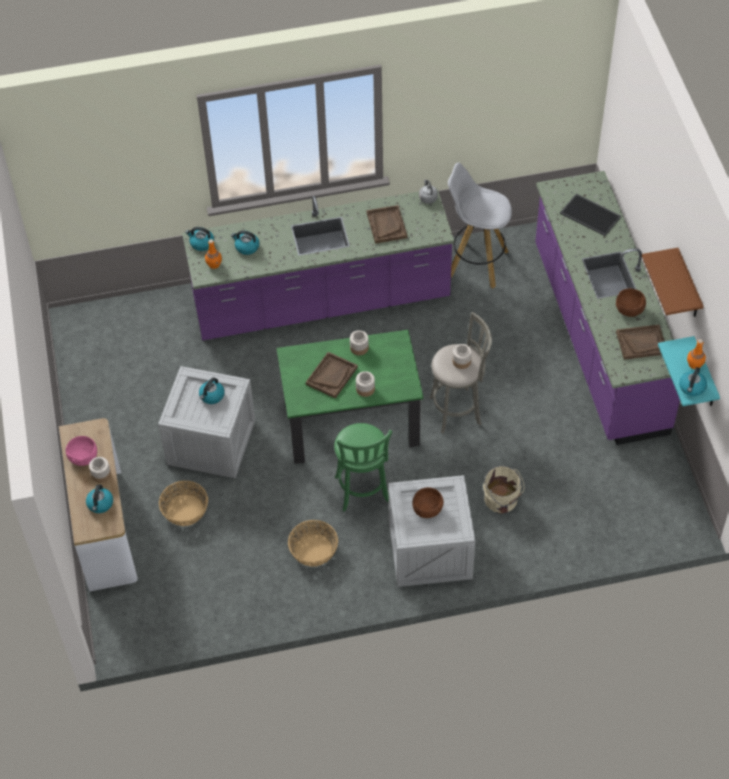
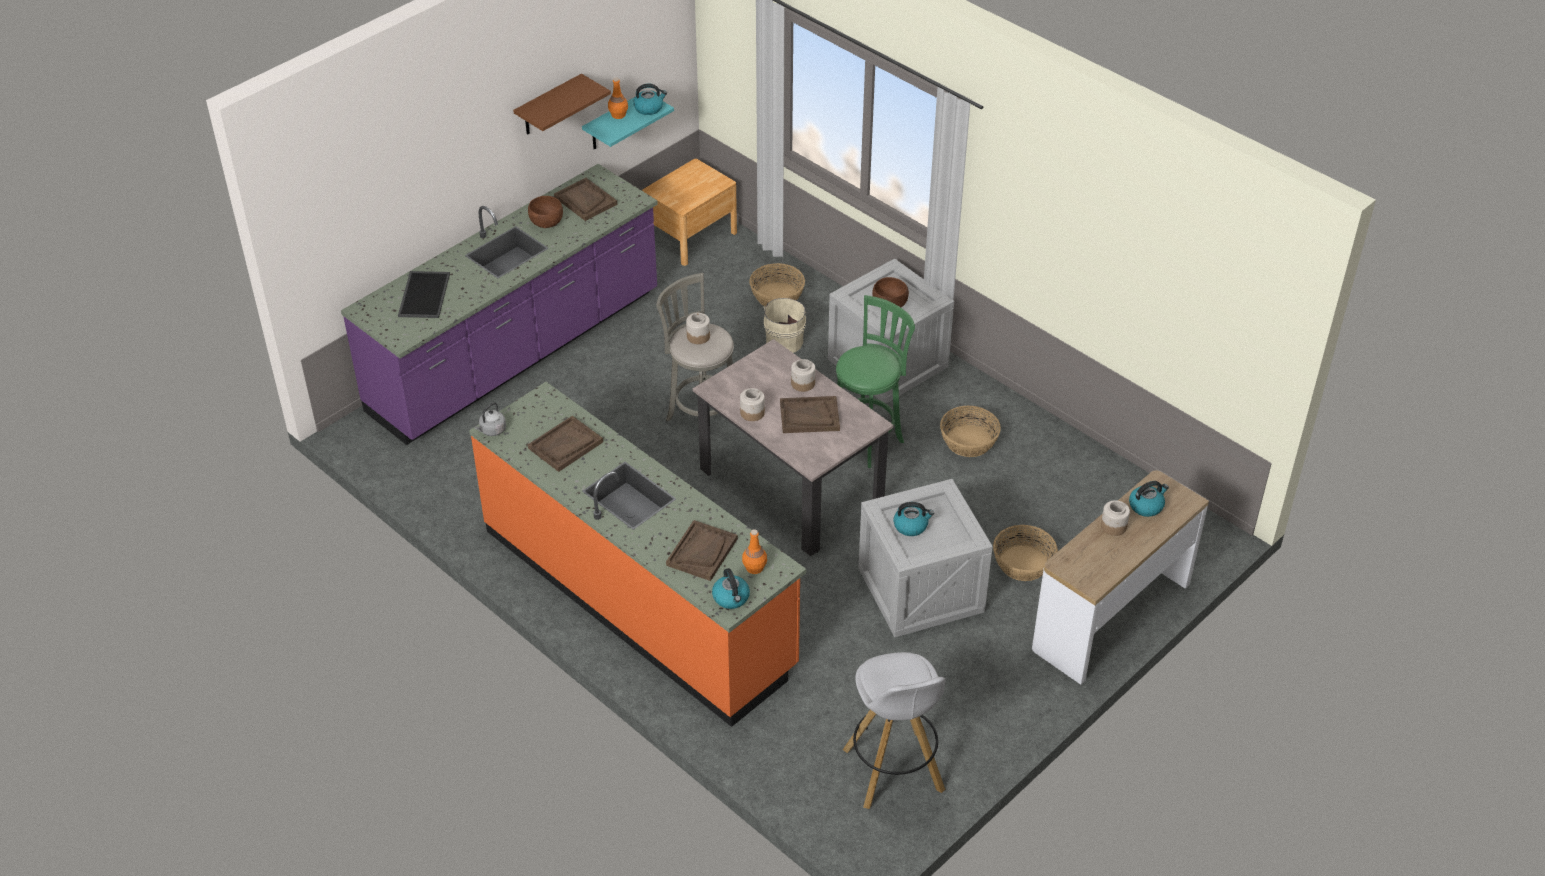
camera: 125 degrees left, 10 degrees down
(83, 457) = (1110, 554): pink bowl -> none
(246, 247) = (702, 552): kettle -> brown tray
(321, 302) = (639, 598): purple counter -> orange counter
(351, 423) = (791, 488): green dining table -> beige dining table
(476, 263) = (472, 490): white stool -> white stool (894, 772)
(557, 523) = (777, 296): none -> basket
(670, 505) = (691, 236): none -> brown nightstand

